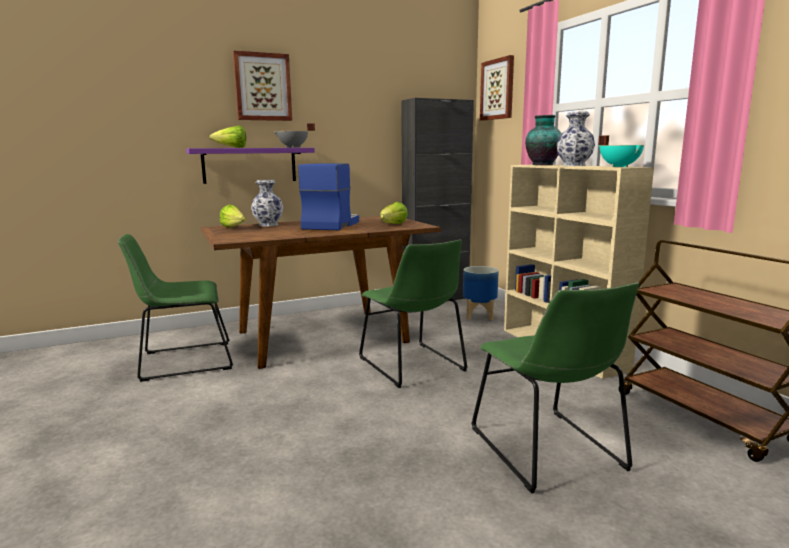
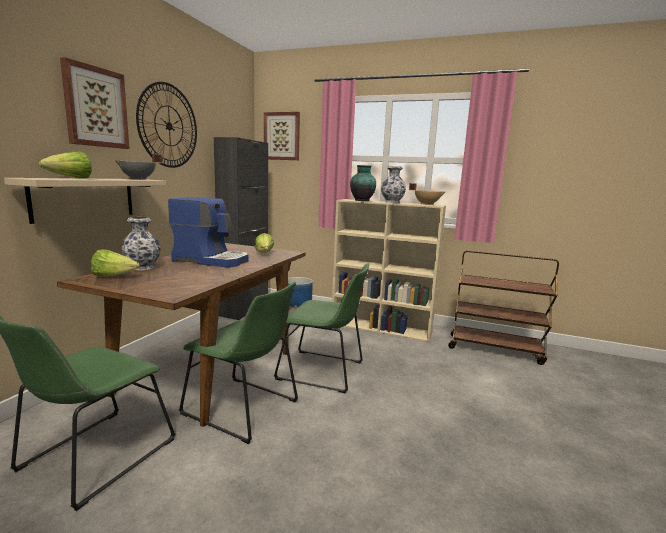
camera: 45 degrees left, 0 degrees up
(249, 165) = (85, 198): purple shelf -> beige shelf
(331, 225) = (212, 260): coffee machine -> coffee machine turned 135 degrees clockwise
(342, 95) = (169, 126): none -> wall clock
(549, 452) = (484, 399): green chair -> green chair (244, 409)
(620, 166) = (426, 204): turquoise cooking pot -> beige cooking pot

